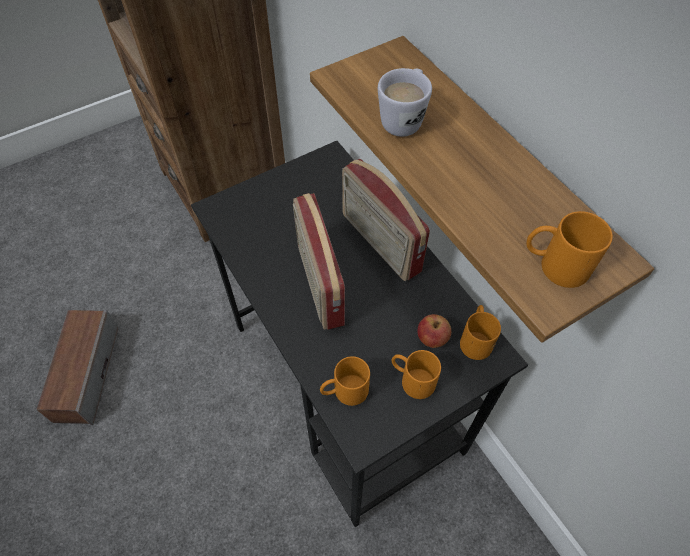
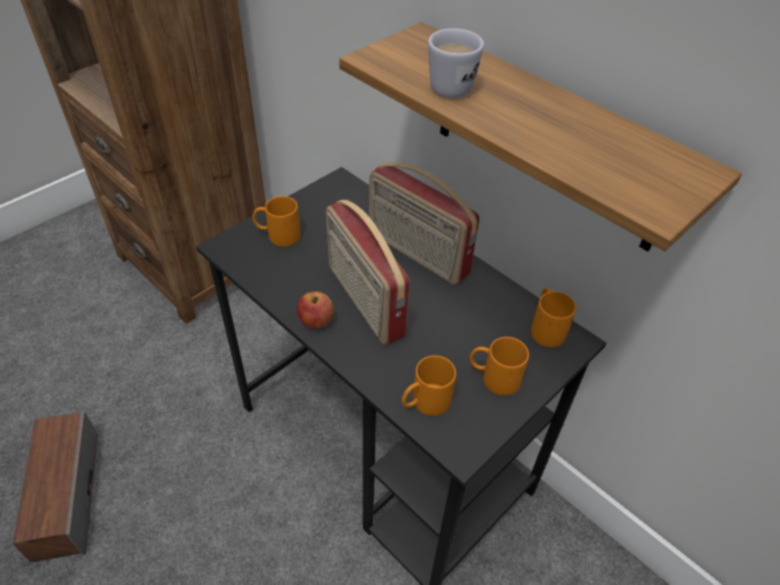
camera: 15 degrees left, 10 degrees down
(432, 339) = (501, 335): apple -> apple (316, 322)
(554, 265) = (651, 182): orange mug -> orange mug (277, 235)

